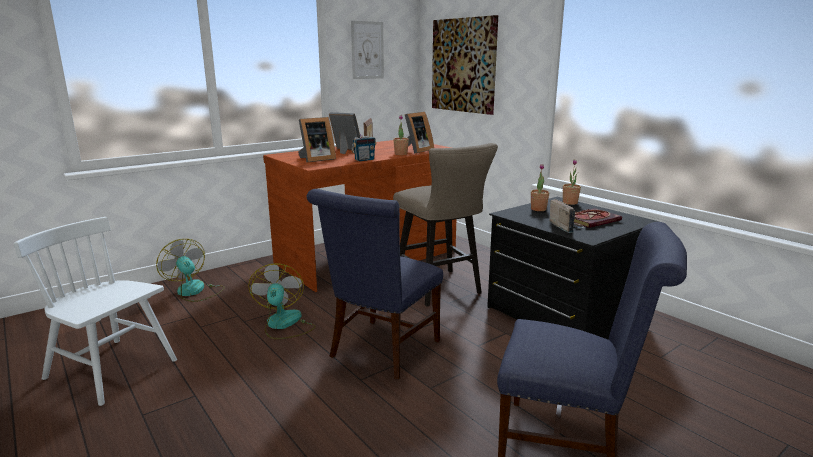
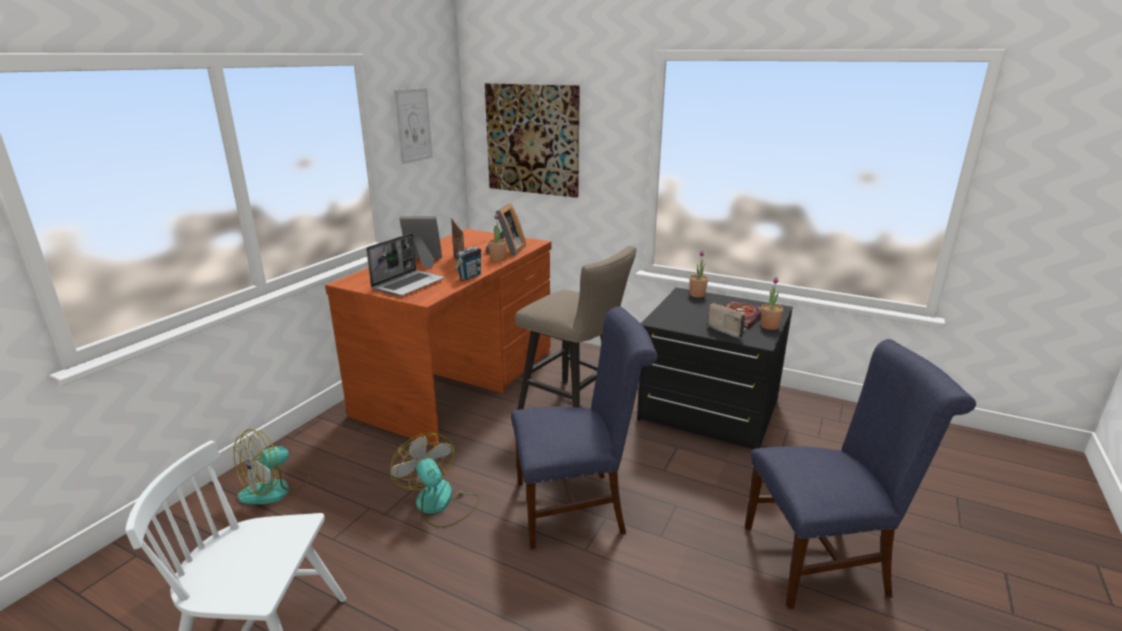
camera: 25 degrees left, 5 degrees up
(194, 292) = (276, 488): fan -> fan turned 75 degrees counterclockwise
(315, 159) = (409, 284): picture frame -> laptop
(381, 351) = (577, 506): blue chair -> blue chair turned 105 degrees counterclockwise
(538, 209) = (679, 309): potted plant -> potted plant (769, 326)

